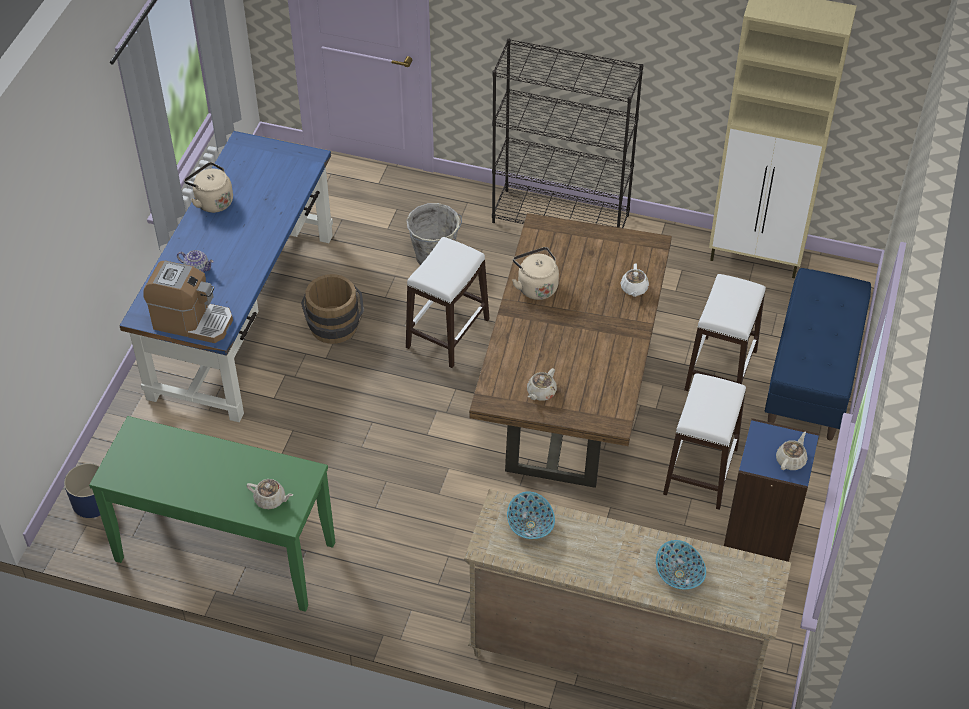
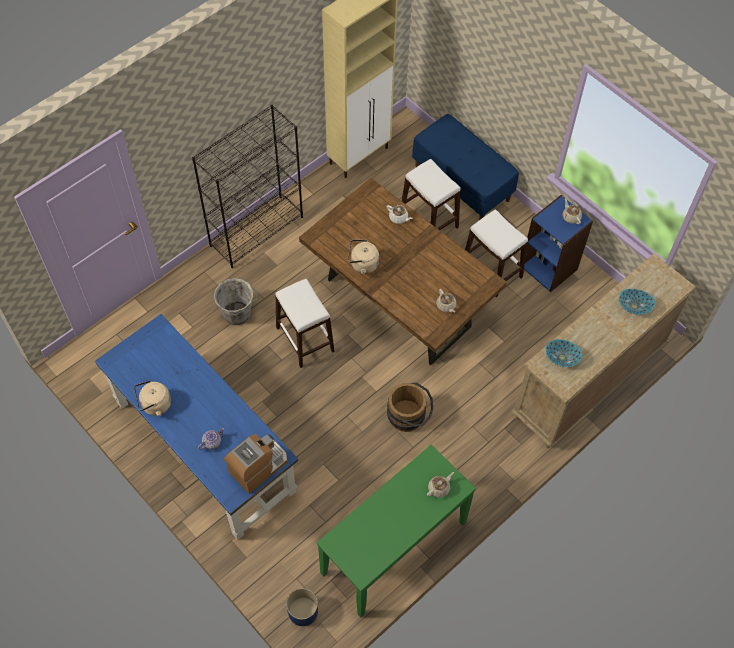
camera: 60 degrees left, 10 degrees up
(335, 329) = (257, 399): brown bucket -> brown bucket (409, 417)

